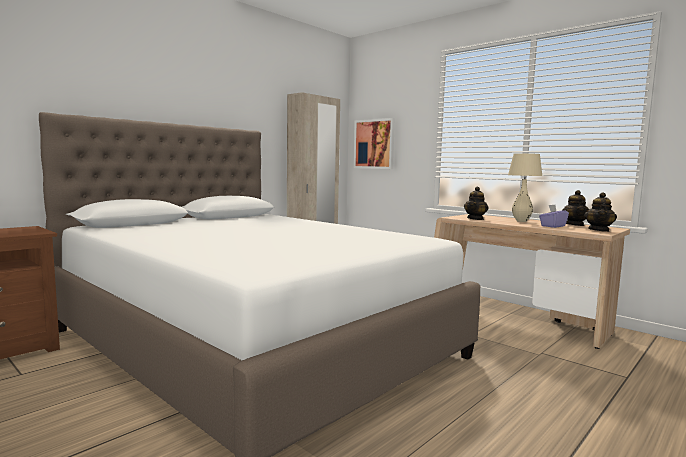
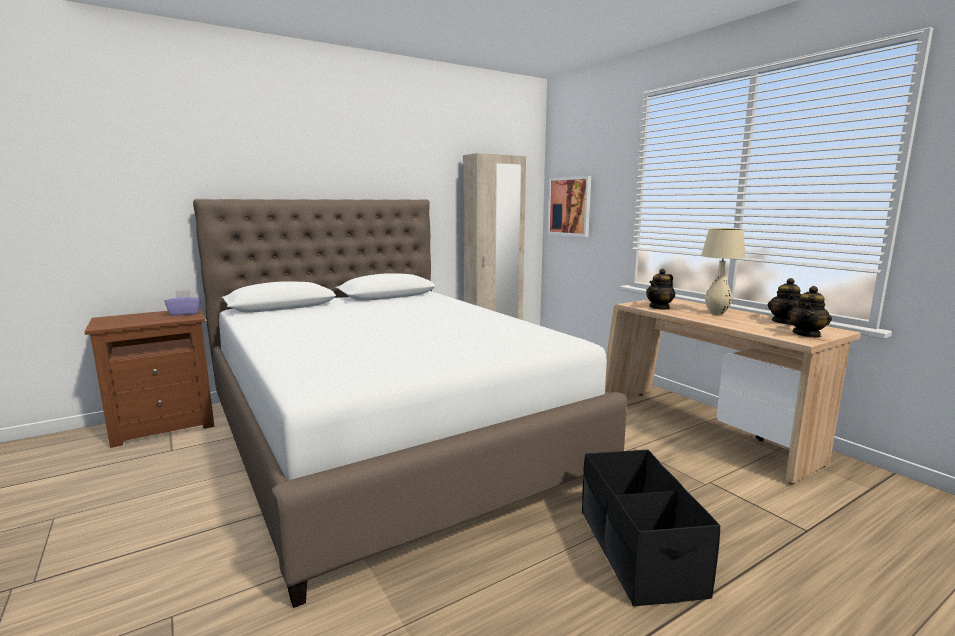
camera: 15 degrees right, 5 degrees up
(521, 405) = (638, 551): none -> black storage box
(552, 226) = (748, 324): purple tissue box -> purple tissue box (185, 313)

